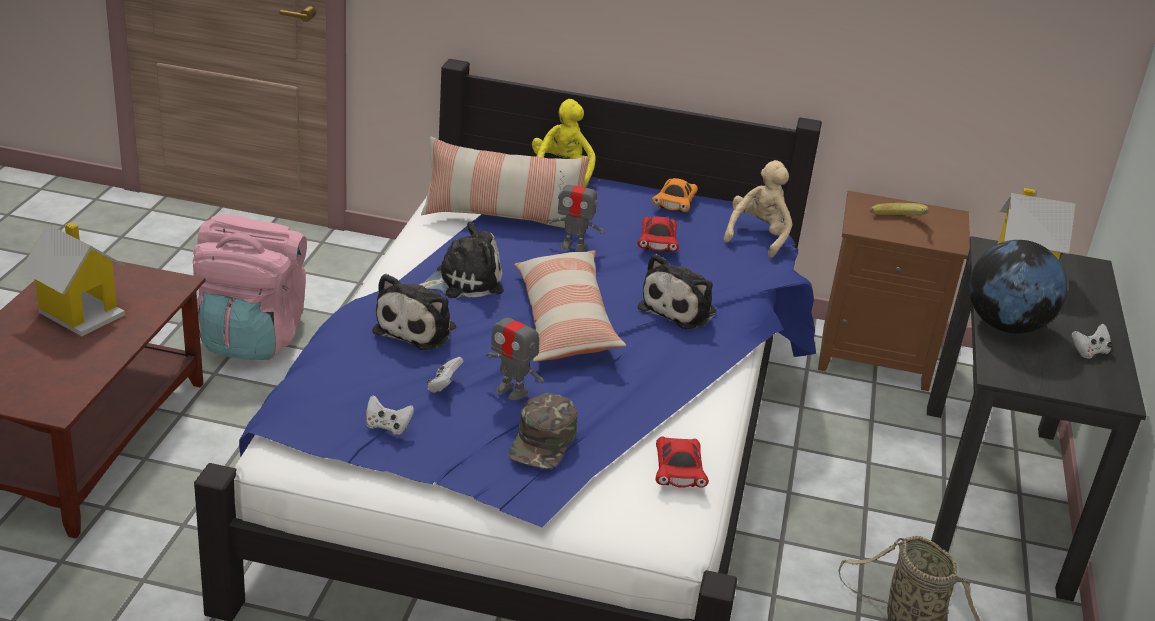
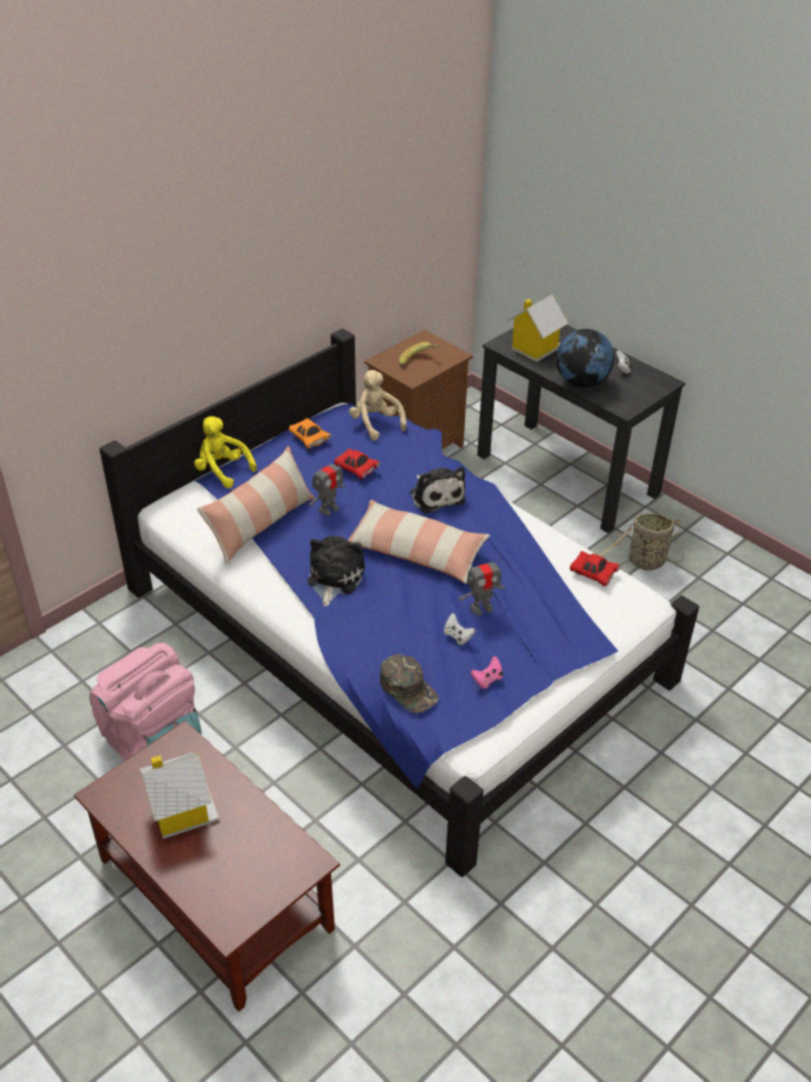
camera: 55 degrees left, 10 degrees up
(387, 427) = (487, 680): white game controller -> pink game controller
(418, 328) = (379, 623): plush toy -> none
(543, 441) = (543, 615): green cap -> green cap (408, 688)

